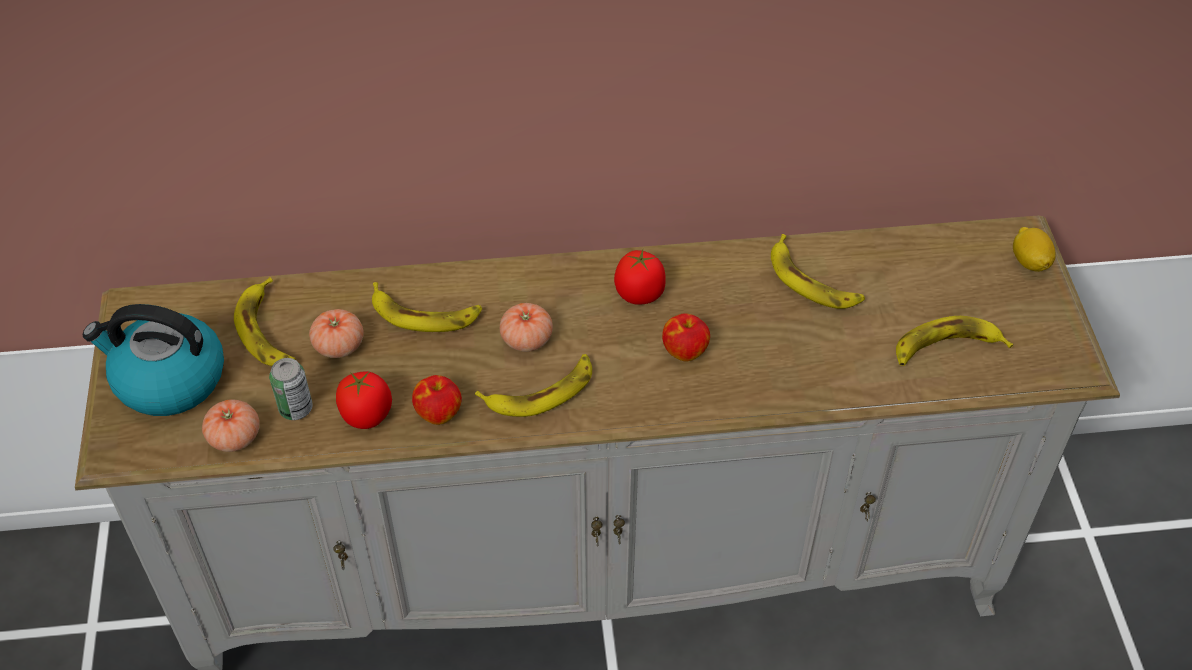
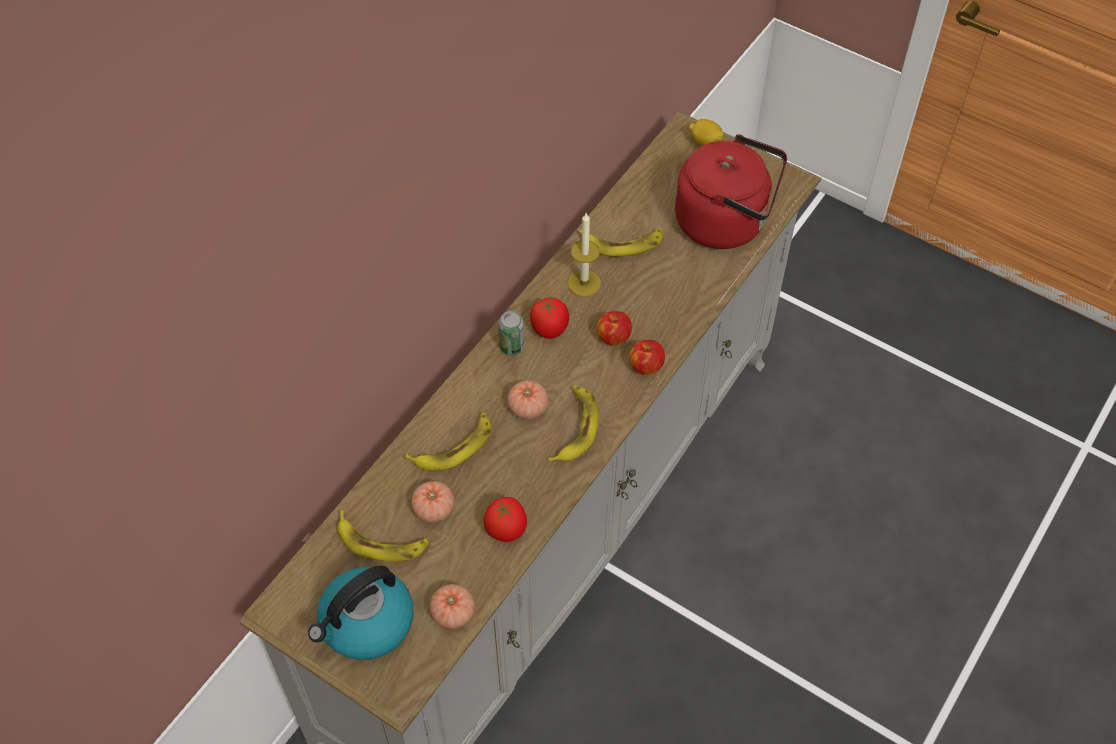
camera: 50 degrees left, 5 degrees up
(296, 408) = (463, 564): can -> can (512, 347)
(439, 413) = (540, 490): apple -> apple (646, 366)
(726, 284) = (584, 283): none -> candle
(946, 348) = (726, 222): banana -> red kettle

